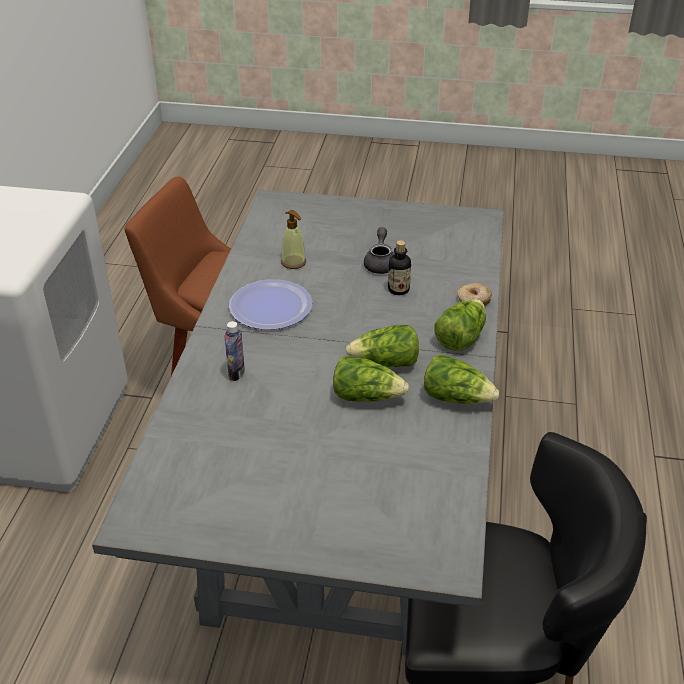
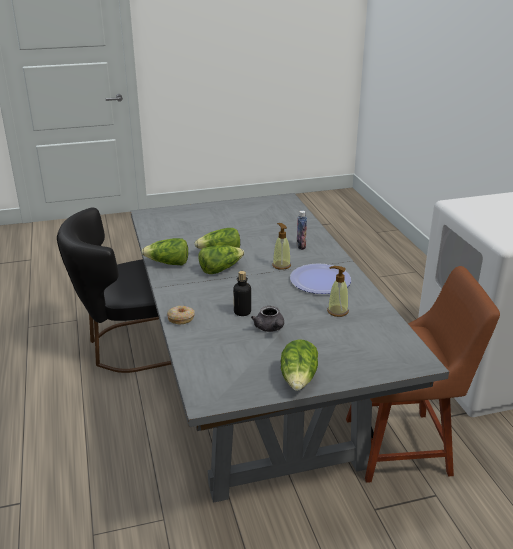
camera: 155 degrees right, 10 degrees down
(297, 345) = (281, 265): none -> soap dispenser
(460, 337) = (180, 293): lettuce -> lettuce (299, 379)

